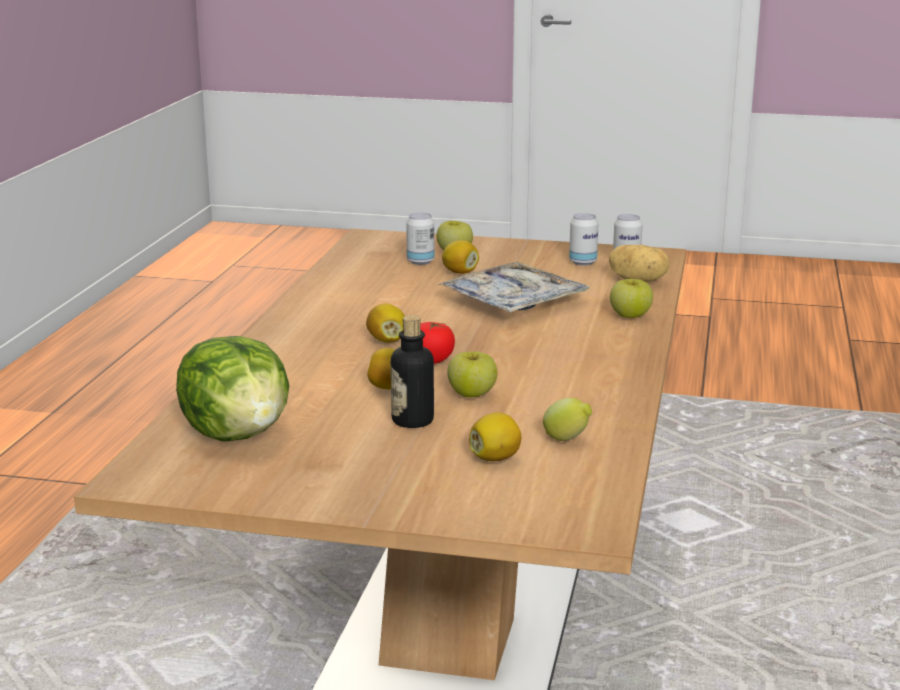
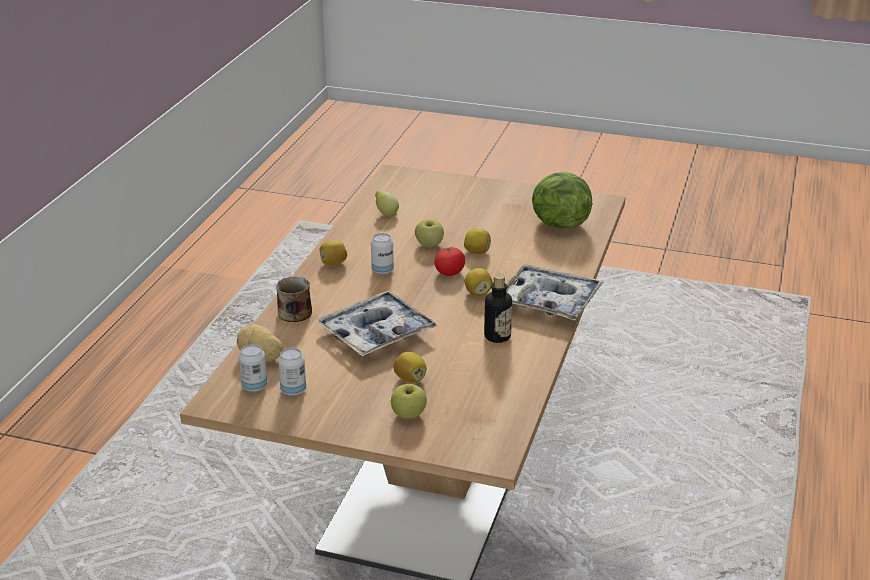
camera: 175 degrees left, 10 degrees up
(287, 335) = (548, 301): none -> tray
(412, 420) = (465, 228): bottle -> bottle (497, 336)
(420, 262) = (443, 399): can -> can (382, 270)
(495, 458) = (426, 205): lemon -> lemon (333, 263)
(630, 316) = (295, 311): apple -> mug

